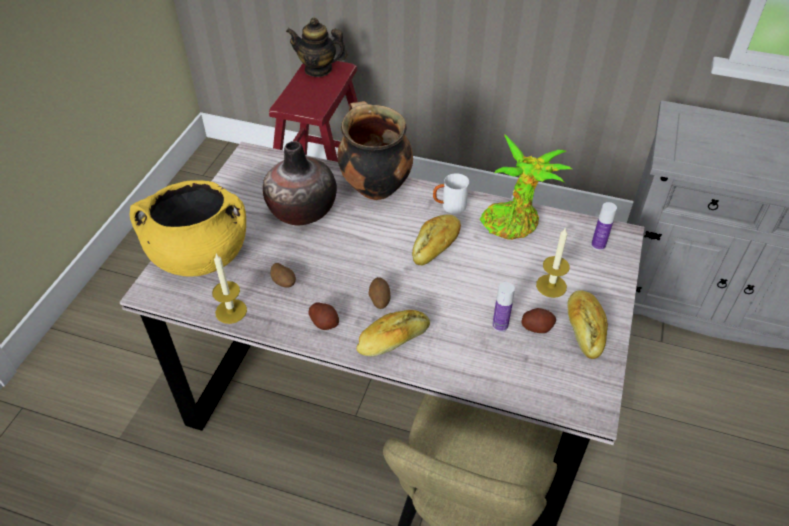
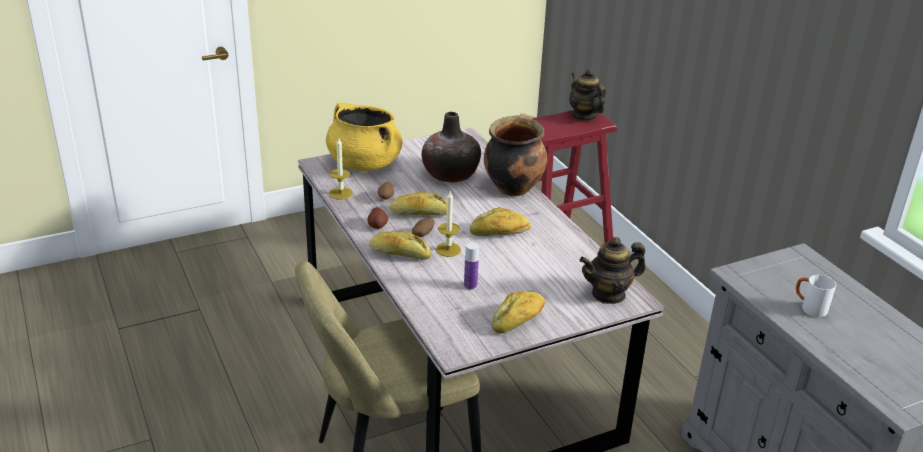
camera: 45 degrees right, 15 degrees down
(341, 277) = (419, 214): none -> bread
(449, 207) = (543, 221): white mug -> white mug (809, 308)
(514, 222) = (571, 251): potted plant -> none
(537, 327) = (491, 300): potato -> none
(551, 286) = (536, 291): candle -> candle (448, 249)
(598, 245) = (609, 294): bottle -> teapot

